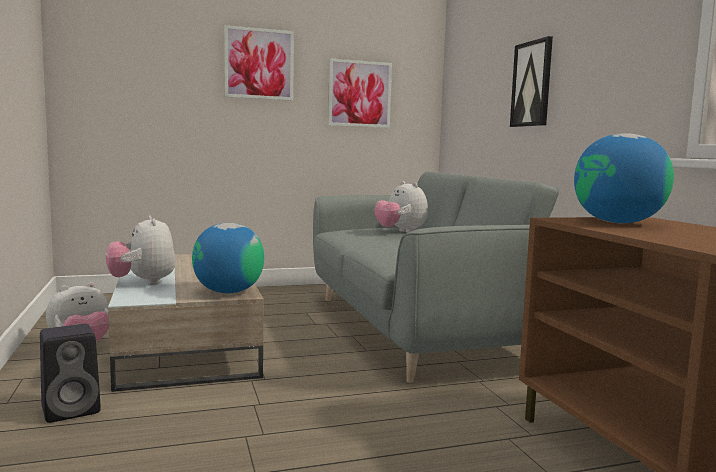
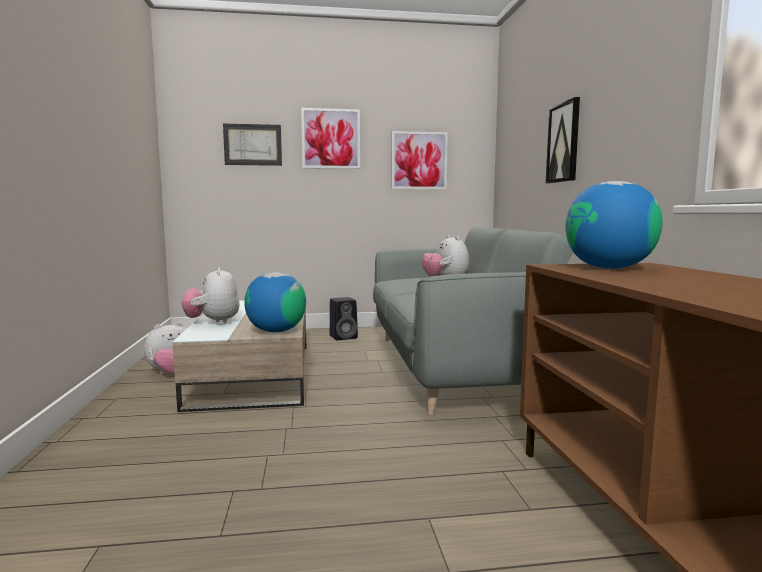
camera: 10 degrees right, 0 degrees up
(73, 409) = (142, 425): black speaker -> black speaker (344, 337)
(164, 66) = (253, 145): none -> picture

